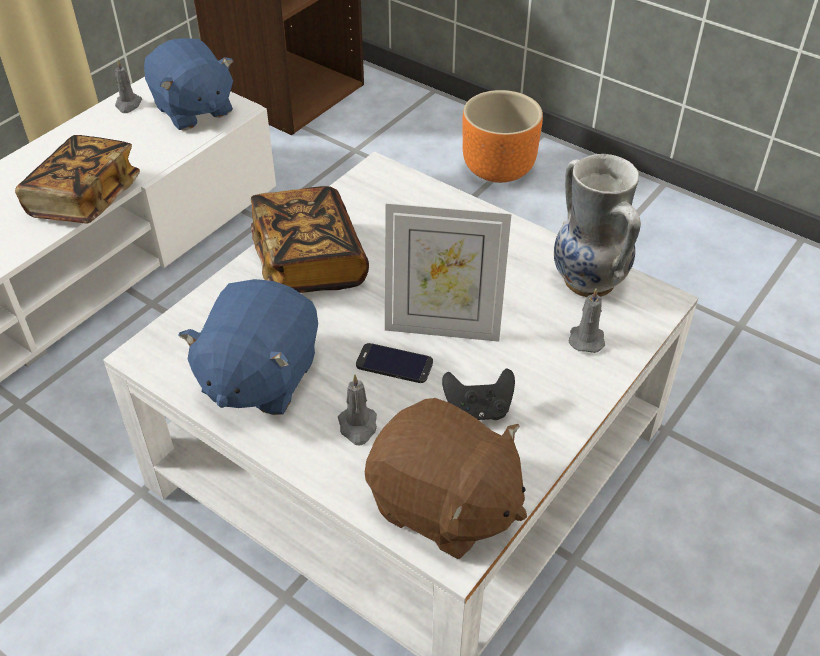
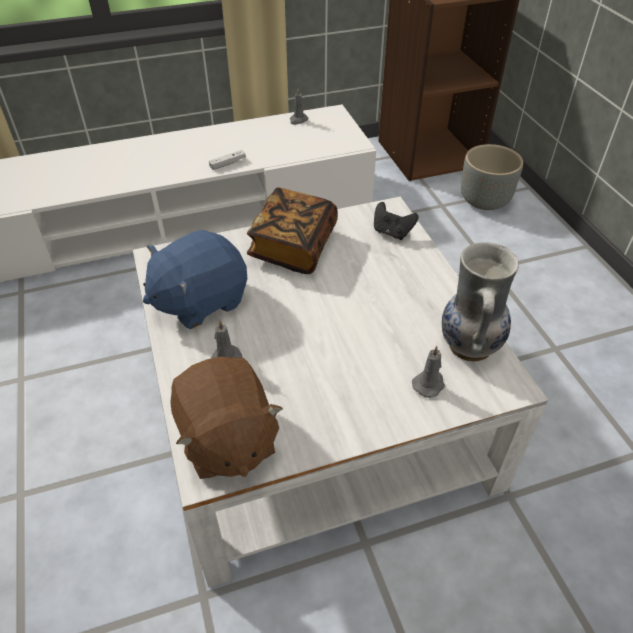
camera: 35 degrees right, 0 degrees up
(84, 199) = (227, 163): book -> white game controller
(193, 110) = (331, 136): blue plush toy -> none
(394, 363) = (284, 333): phone -> none
(397, 125) = (483, 200): none -> grey planter
(442, 327) = (337, 326): picture frame -> none
(478, 409) = (308, 391): black game controller -> black game controller (392, 232)
(498, 168) = (533, 255): orange planter -> none

